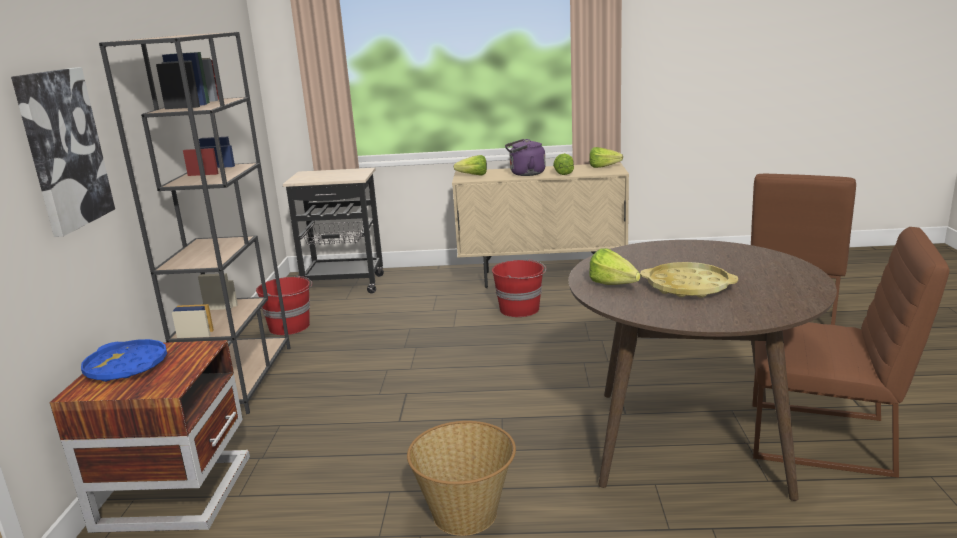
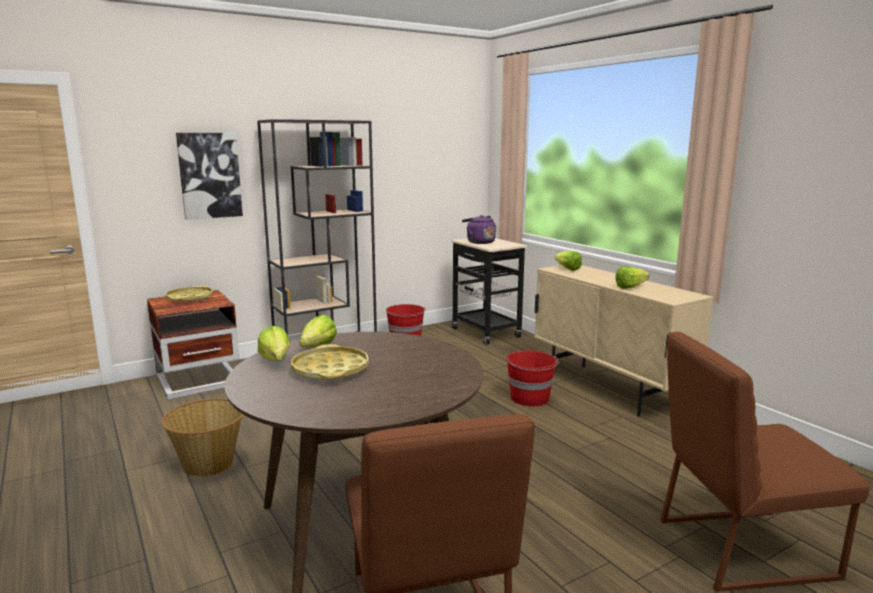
camera: 55 degrees right, 5 degrees down
(126, 367) = (190, 298): blue tray -> yellow tray
(525, 174) = (601, 279): purple kettle -> purple kettle (479, 242)
(606, 167) = (680, 295): lettuce -> lettuce (275, 363)

